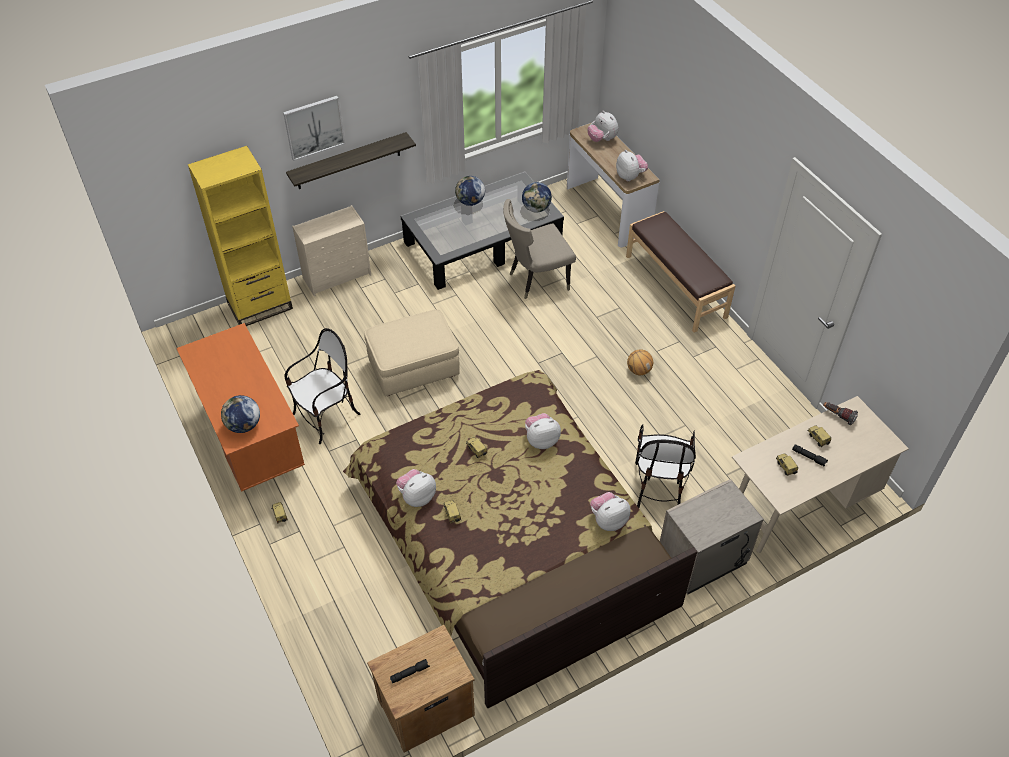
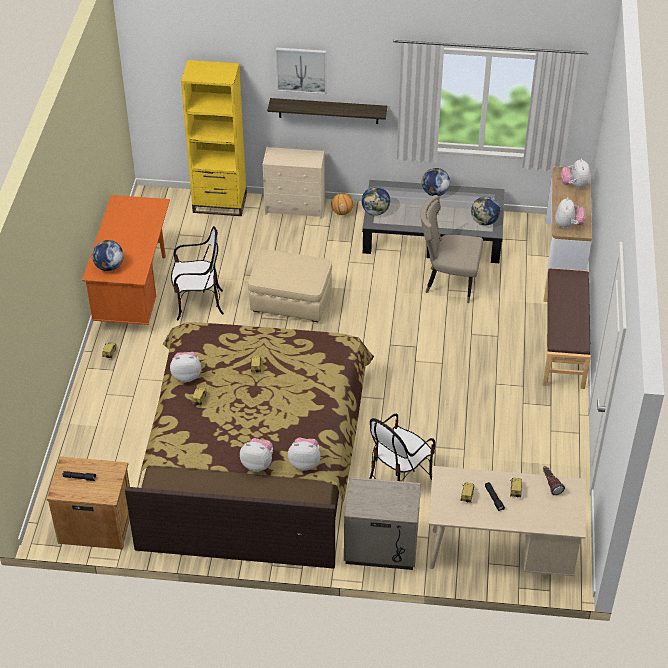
camera: 35 degrees right, 5 degrees down
(434, 243) = (375, 212): none -> globe
(541, 440) = (309, 384): plush toy -> plush toy (258, 463)
(638, 370) = (466, 390): basketball -> basketball (342, 212)

